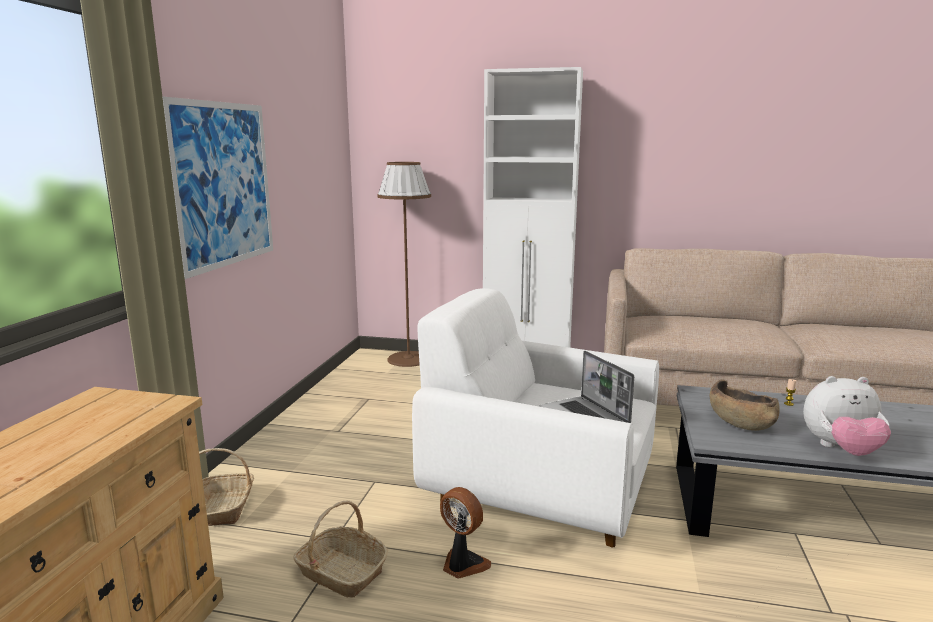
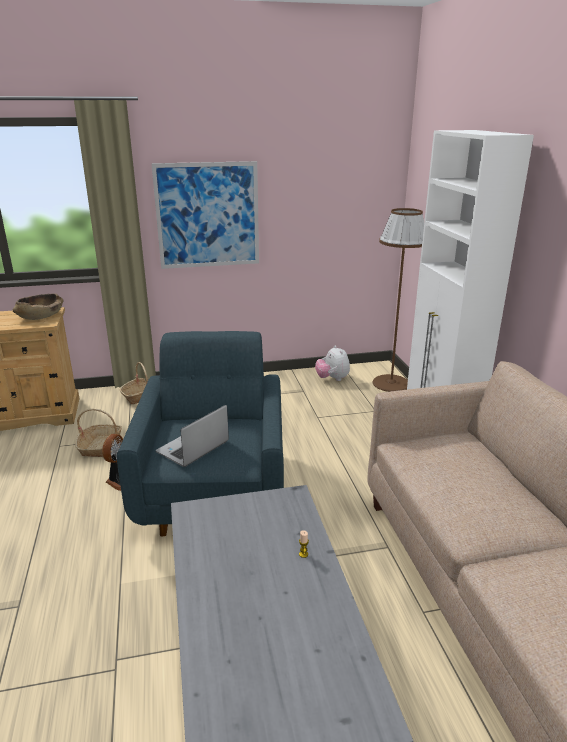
camera: 65 degrees right, 10 degrees up
(537, 493) = (213, 490): white armchair -> blue armchair
(740, 421) = (238, 524): brown bowl -> brown bowl (40, 316)
(841, 450) = (203, 585): plush toy -> plush toy (332, 379)

